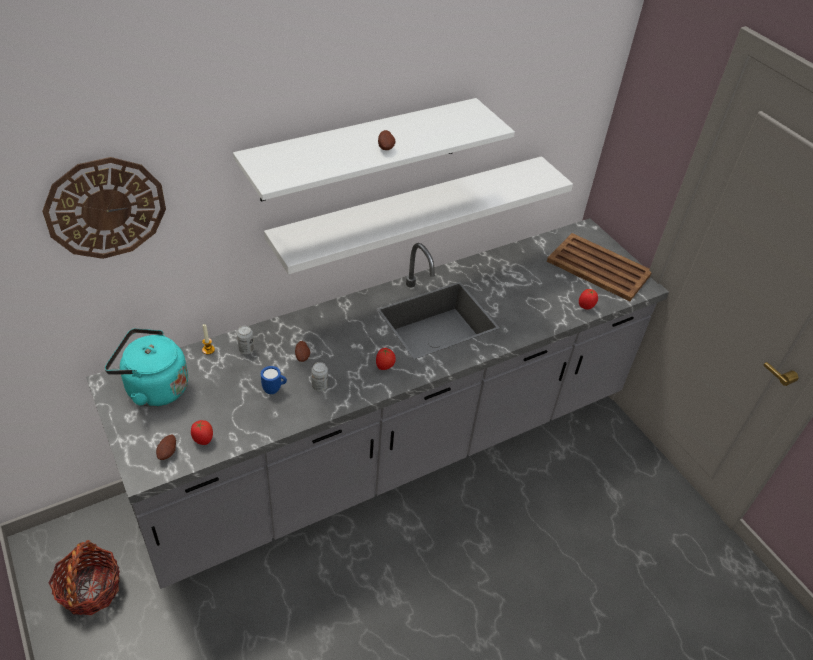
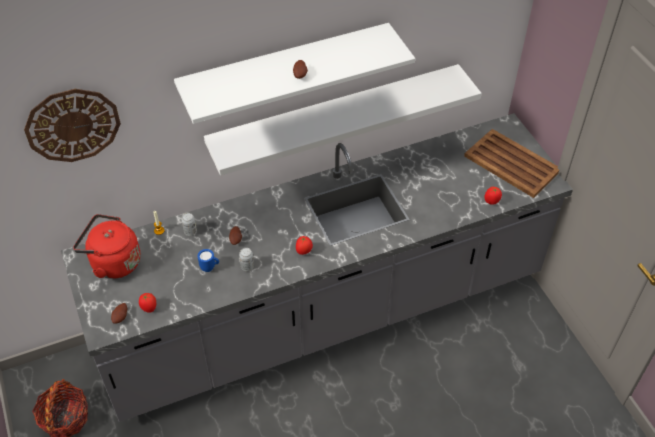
camera: 10 degrees right, 5 degrees up
(153, 388) = (113, 262): turquoise kettle -> red kettle

